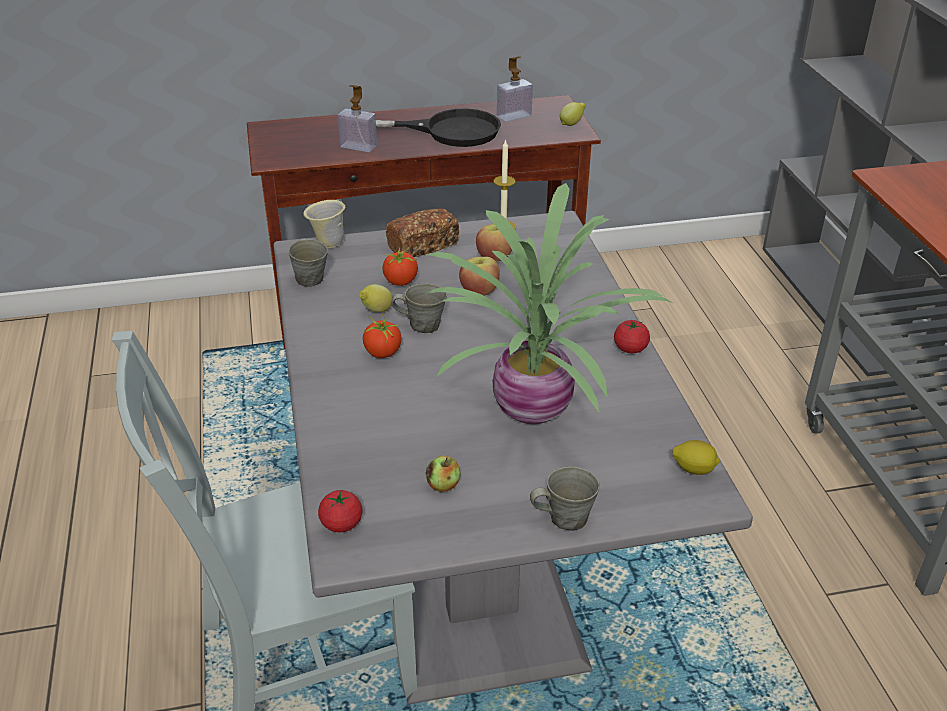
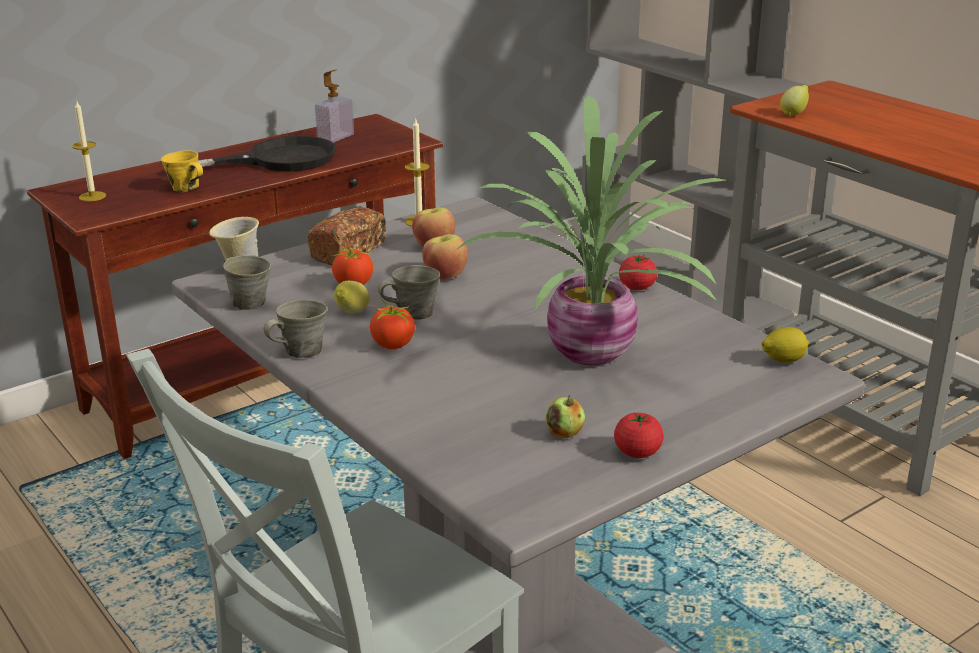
camera: 25 degrees left, 10 degrees down
(286, 139) = (92, 196): none -> candle
(341, 524) = (491, 492): tomato -> tomato (637, 452)
(358, 146) = (186, 189): soap dispenser -> yellow mug
(565, 518) = (707, 426): grey mug -> grey mug (301, 351)
(572, 124) = (402, 135): lemon -> lemon (794, 114)

